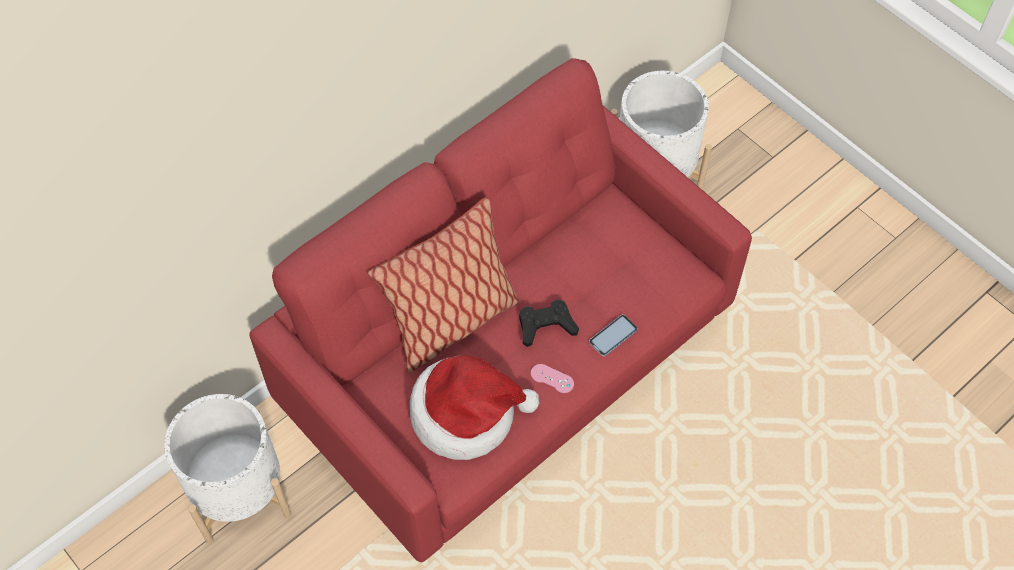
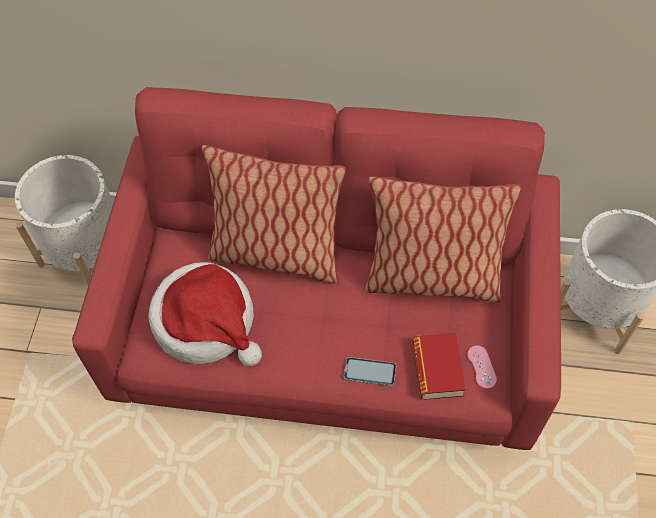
camera: 50 degrees right, 0 degrees up
(546, 325) = (333, 318): black game controller -> none
(552, 378) = (290, 357): pink game controller -> pink game controller (481, 367)
(575, 238) = (431, 278): none -> pillow
(650, 292) = (437, 369): none -> book

